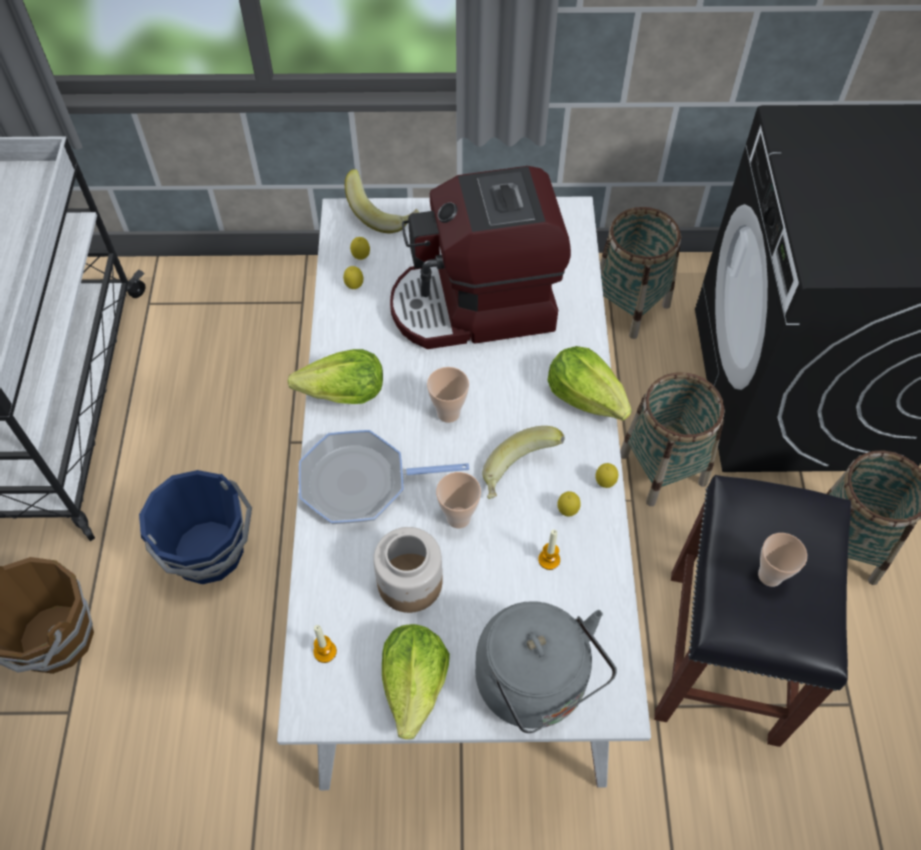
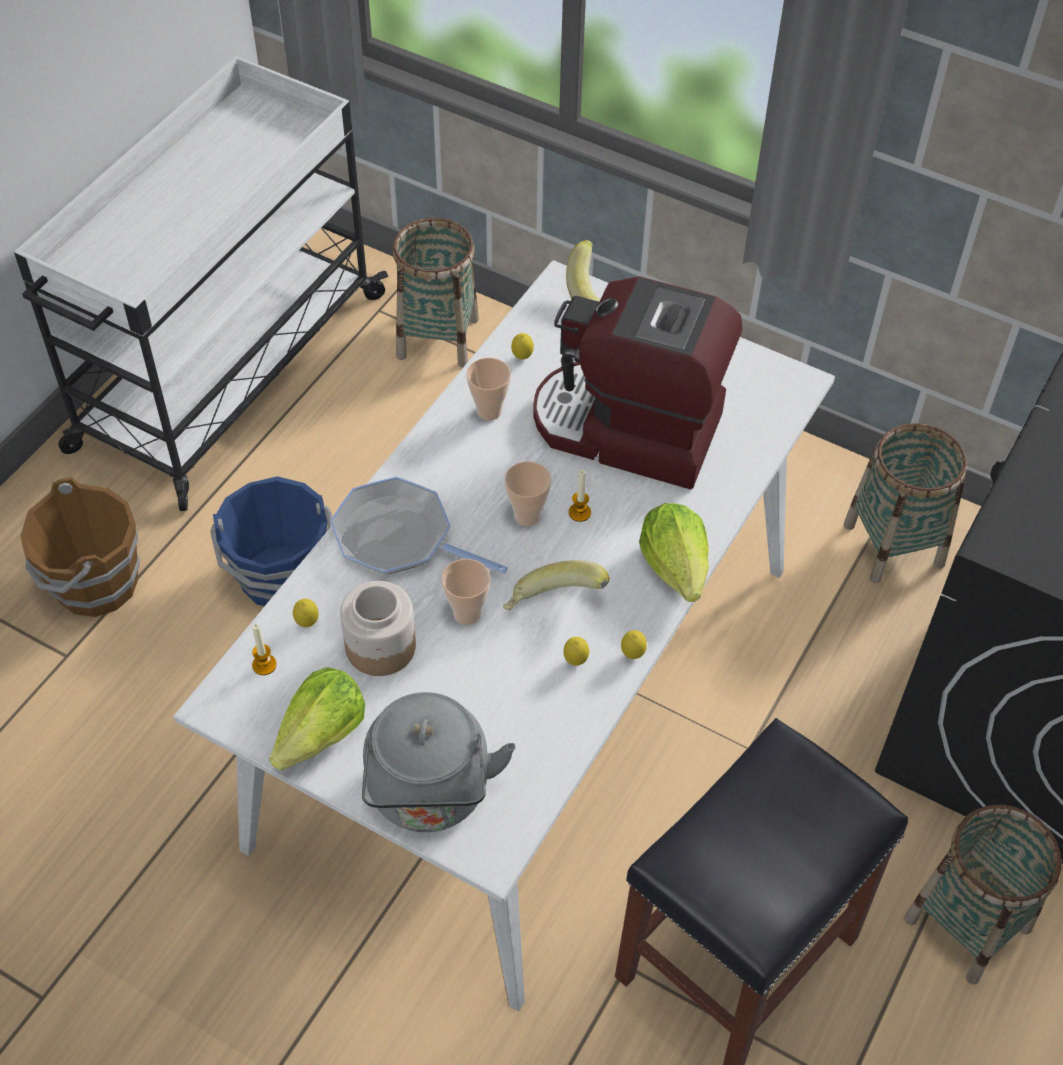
camera: 30 degrees right, 5 degrees down
(343, 394) = (440, 451): lettuce -> none
(361, 258) = (548, 333): lemon -> lemon (307, 623)
(549, 559) = (524, 694): candle -> candle (579, 512)
(663, 468) = (808, 734): basket -> basket (438, 337)
(770, 575) = (756, 838): cup -> cup (489, 411)

